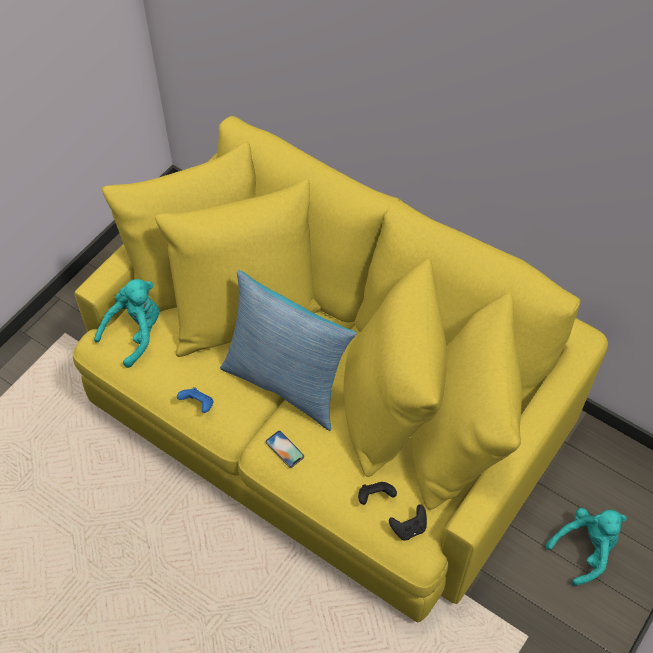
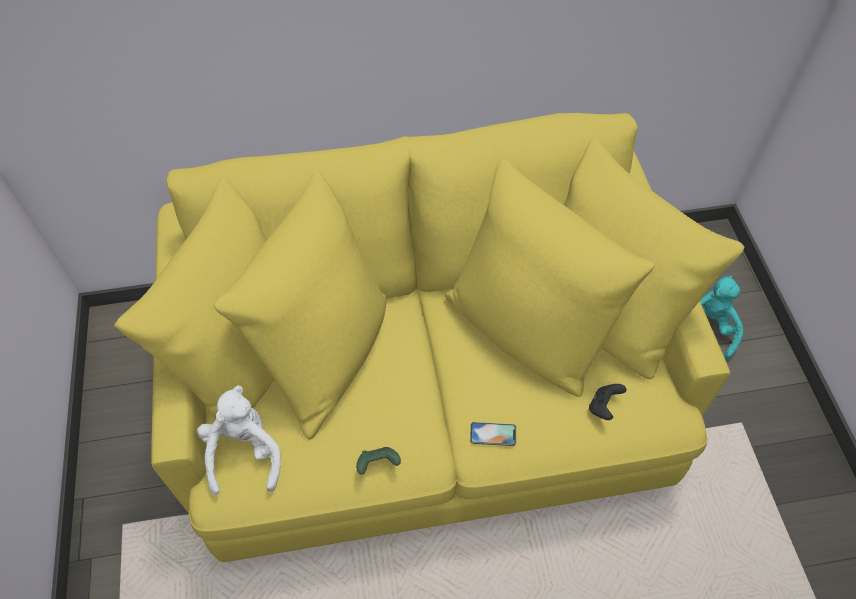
camera: 45 degrees left, 0 degrees up
(136, 333) = (245, 453): turquoise plush toy -> white plush toy
(198, 405) = (378, 464): blue game controller -> green game controller
(287, 382) = (431, 378): pillow -> none
(409, 528) = (654, 407): black game controller -> none

